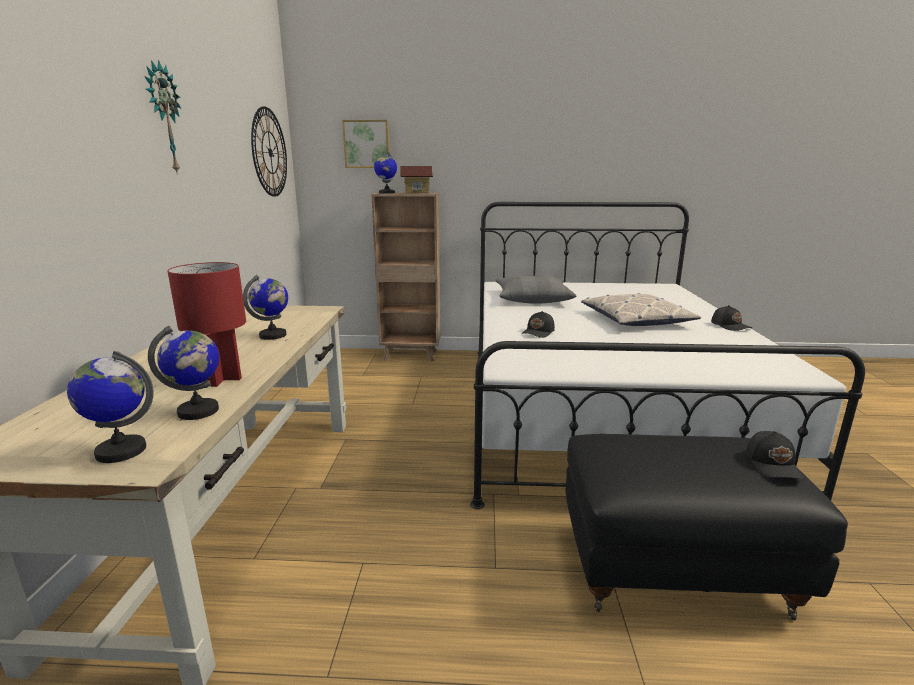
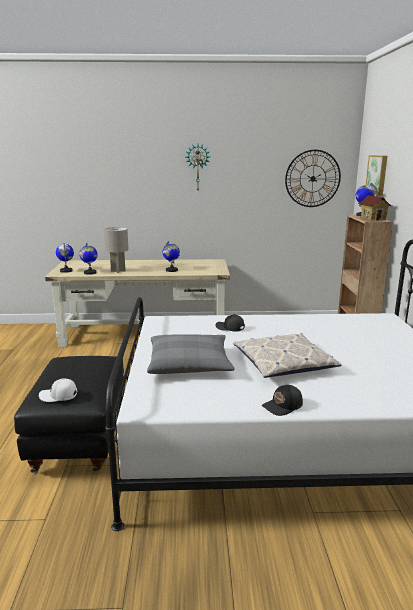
camera: 85 degrees right, 0 degrees up
(221, 379) = (118, 271): red table lamp -> grey table lamp
(532, 298) = (336, 328): grey pillow -> grey pillow (189, 364)
(773, 465) = (59, 396): black cap -> white cap

